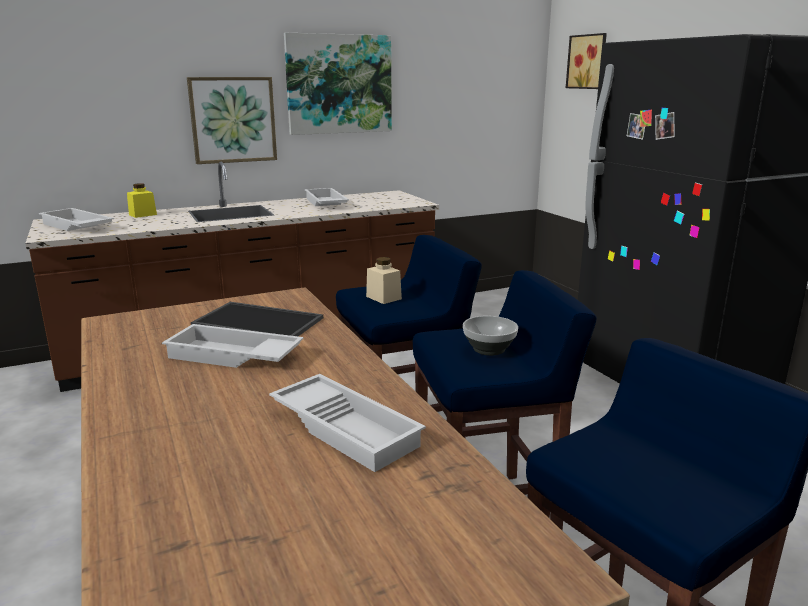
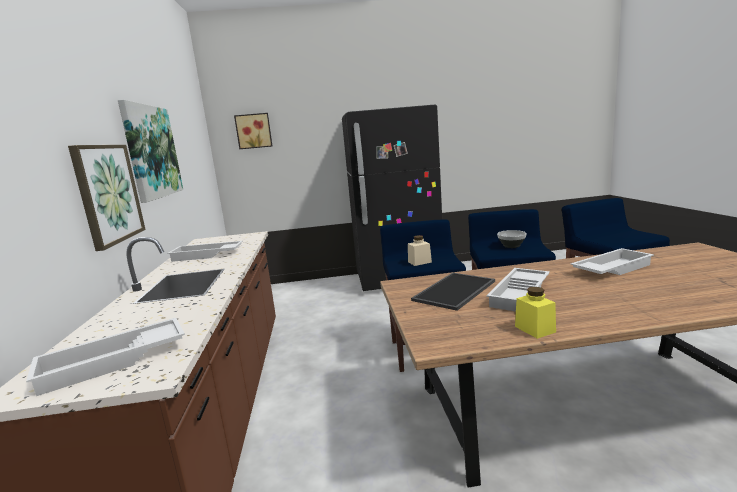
camera: 70 degrees left, 5 degrees down
(143, 214) = (109, 325): yellow jar -> yellow jar (535, 329)

